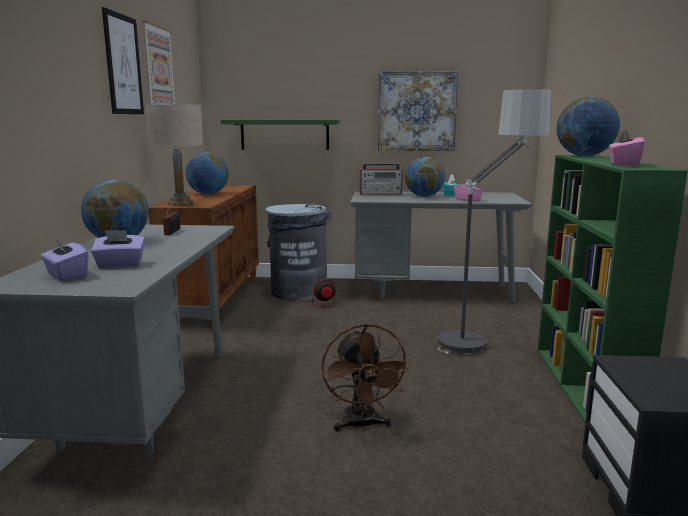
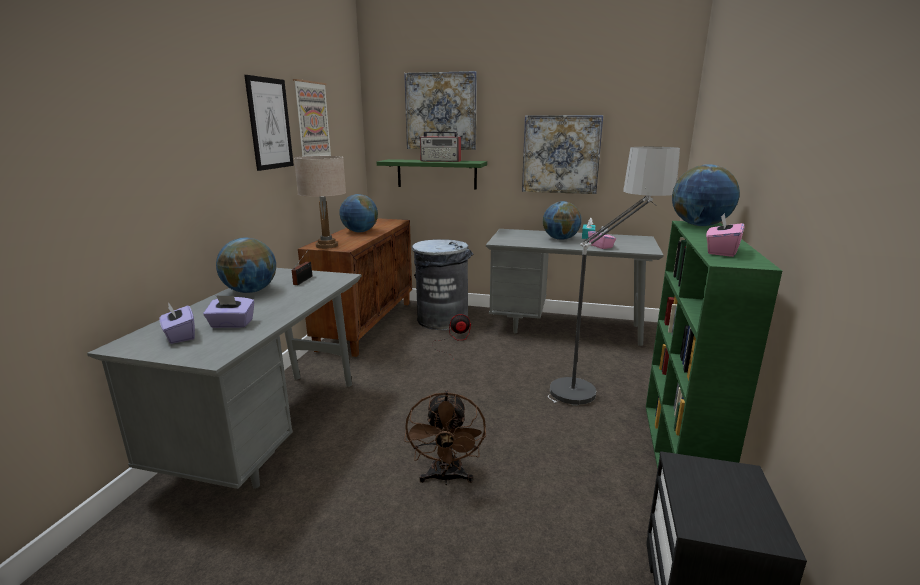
camera: 10 degrees right, 5 degrees up
(289, 68) = (441, 111): none -> picture
(381, 194) = (521, 234): radio -> radio (441, 161)

